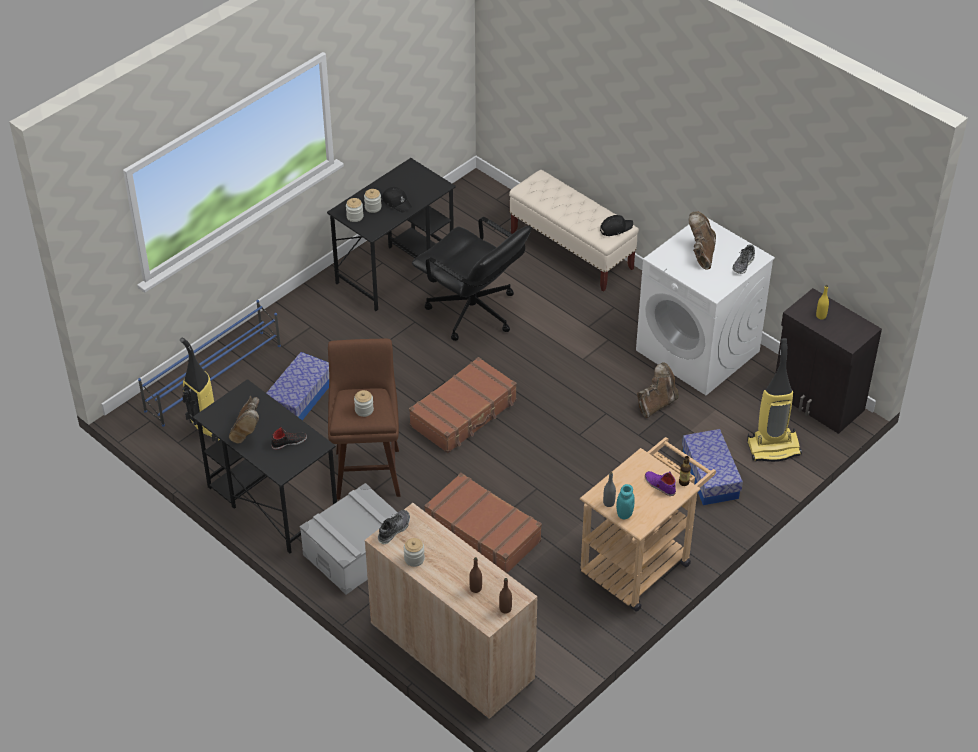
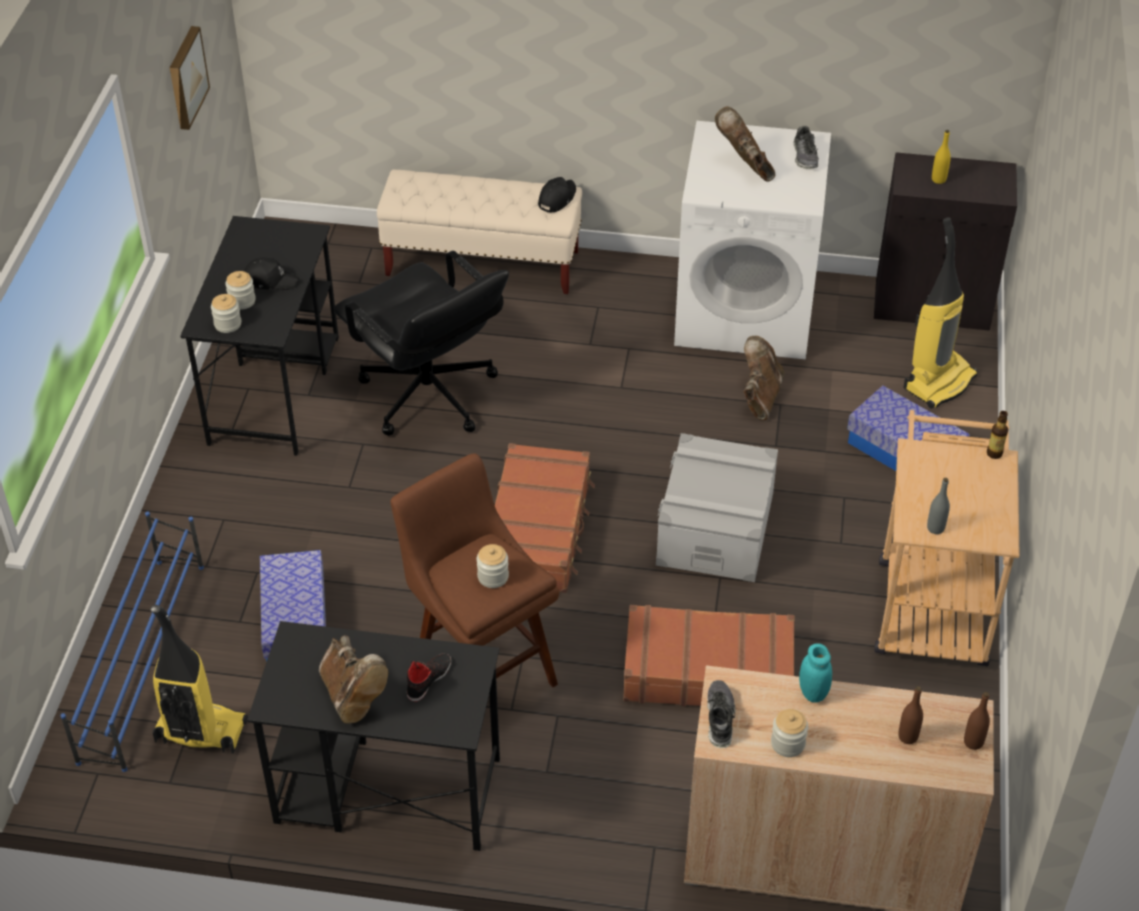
camera: 35 degrees left, 0 degrees up
(356, 552) = (570, 795): grey storage box -> grey storage box (715, 529)
(402, 67) = (185, 77): none -> picture
(472, 312) = (428, 396): black office chair -> black office chair turned 45 degrees clockwise
(624, 514) = (968, 531): turquoise jar -> turquoise jar (813, 692)
(659, 485) = (970, 473): purple shoe -> none

